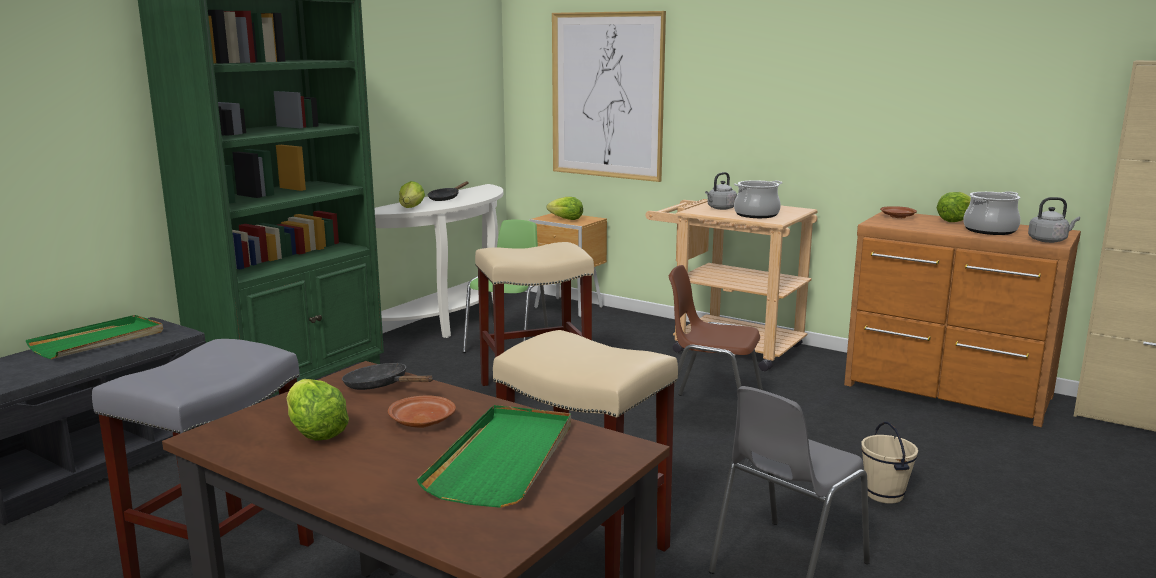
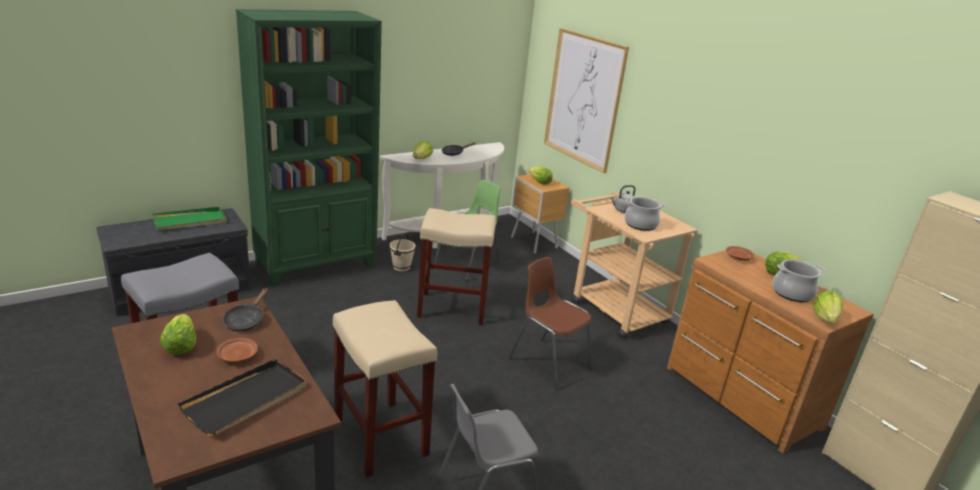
camera: 20 degrees right, 10 degrees up
(381, 386) = (246, 320): black frying pan -> black frying pan turned 135 degrees counterclockwise
(504, 459) = (247, 399): green tray -> black tray
(885, 494) = (603, 467): beige bucket -> beige bucket (402, 267)
(1049, 240) = (825, 318): grey kettle -> lettuce

